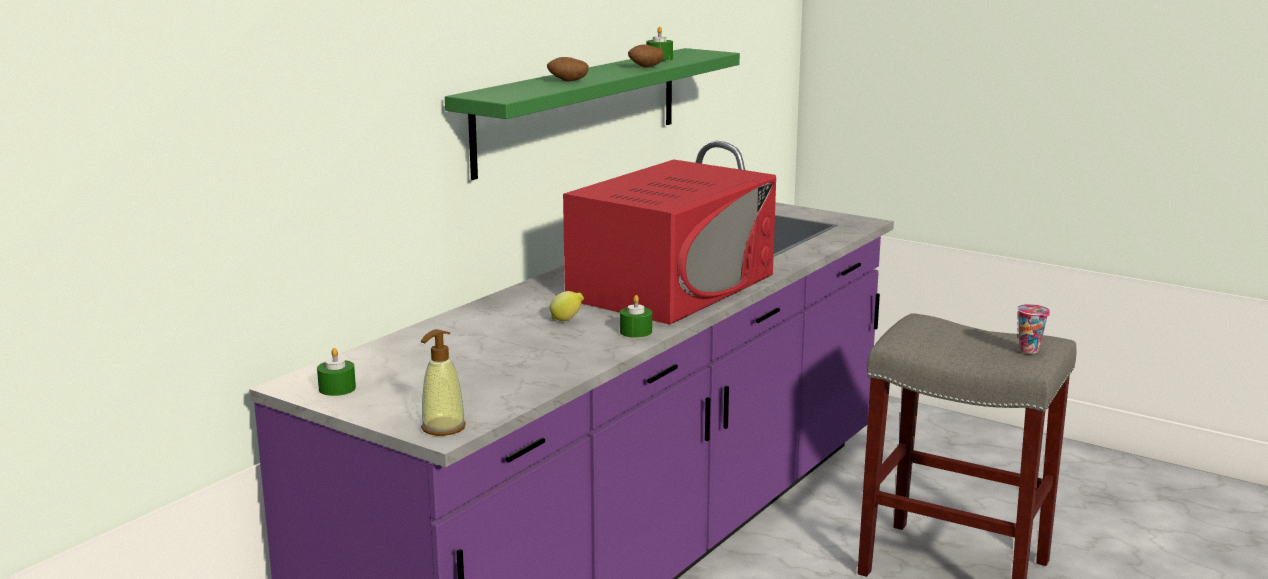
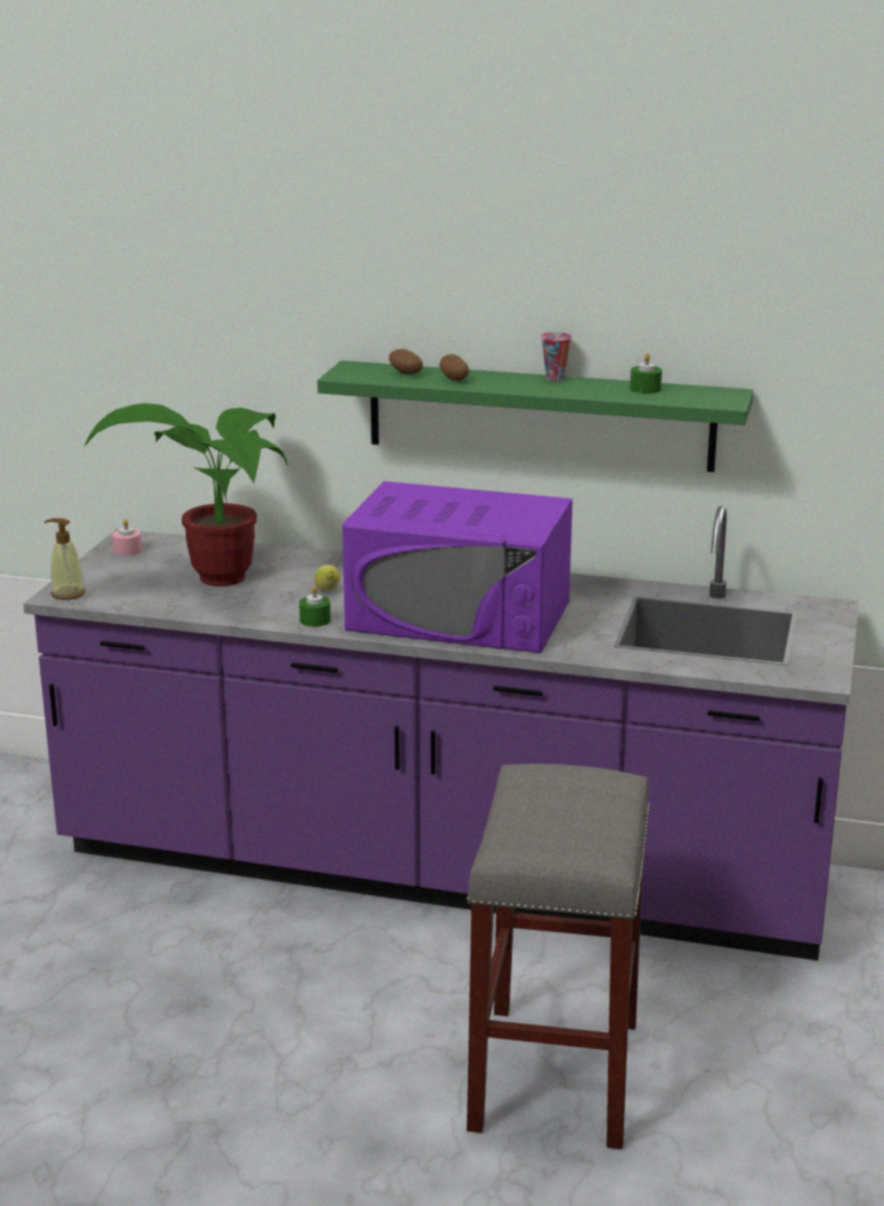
camera: 70 degrees right, 5 degrees up
(337, 388) = (127, 550): green candle -> pink candle
(480, 359) = (213, 579): none -> potted plant
(646, 67) = (576, 391): potato -> potato (405, 374)
(672, 286) = (459, 616): red microwave -> purple microwave
(1030, 350) = (535, 846): cup -> cup (554, 379)

